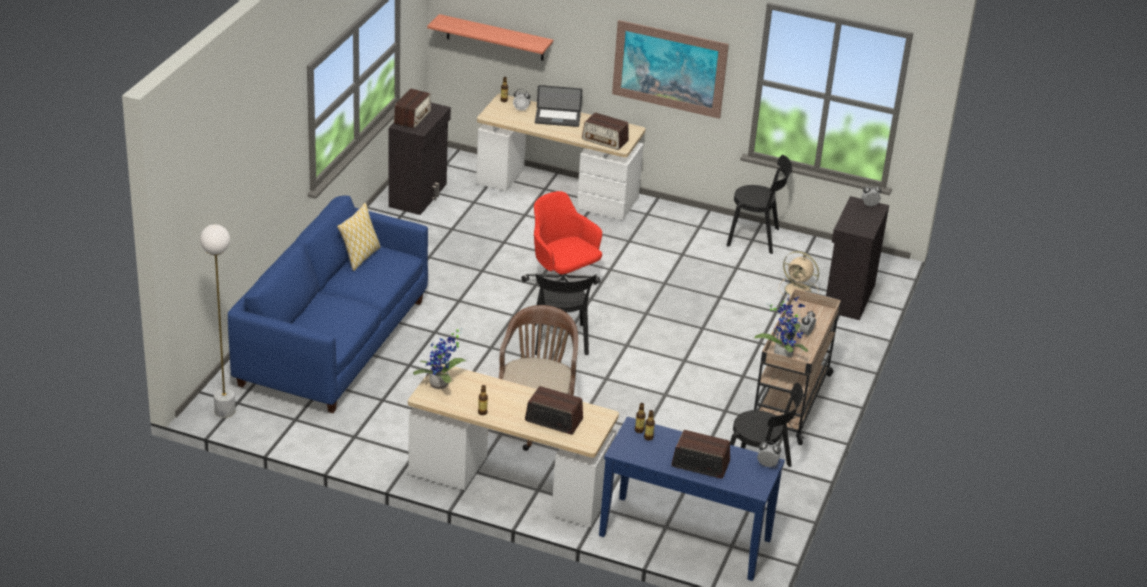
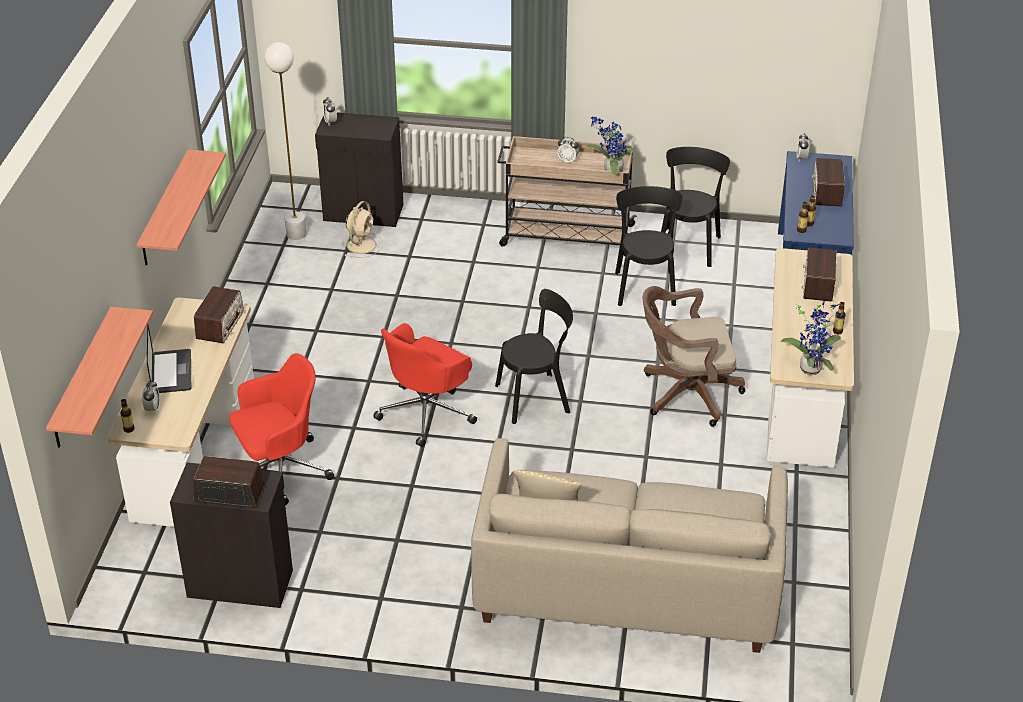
camera: 100 degrees left, 5 degrees up
(225, 411) = (815, 650): white floor lamp -> white floor lamp (296, 234)
(333, 342) = (626, 586): blue sofa -> beige sofa
(522, 221) = (280, 469): none -> red office chair
(669, 69) = (165, 209): picture -> shelf
(756, 238) = (262, 281): black chair -> black chair (645, 286)

